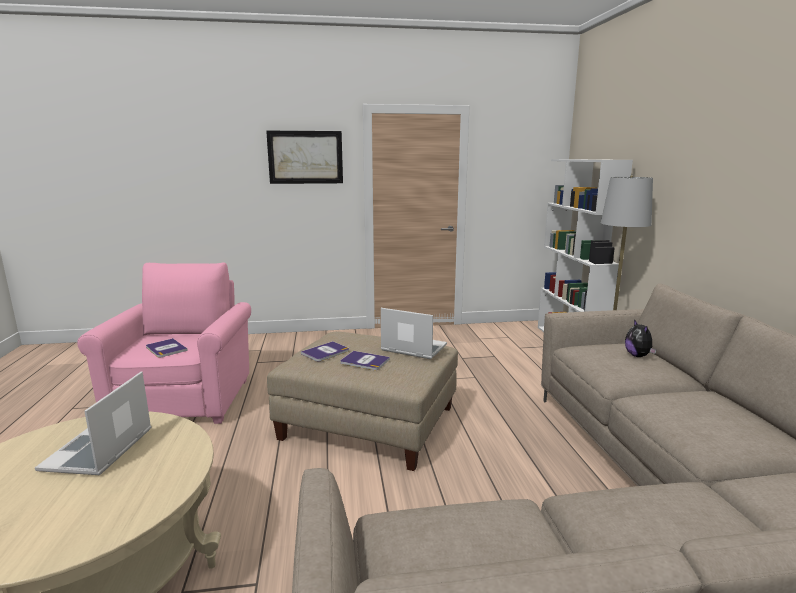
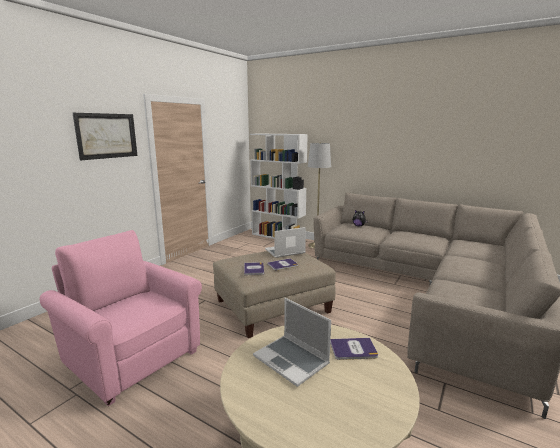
camera: 50 degrees left, 0 degrees up
(166, 348) = (140, 312): book -> book (353, 349)

